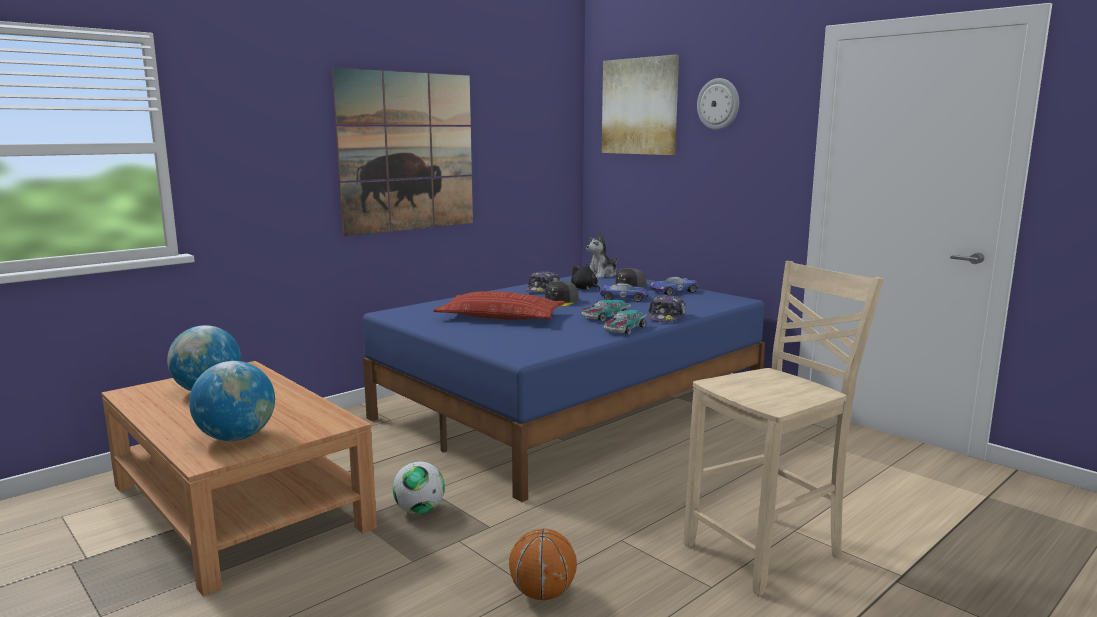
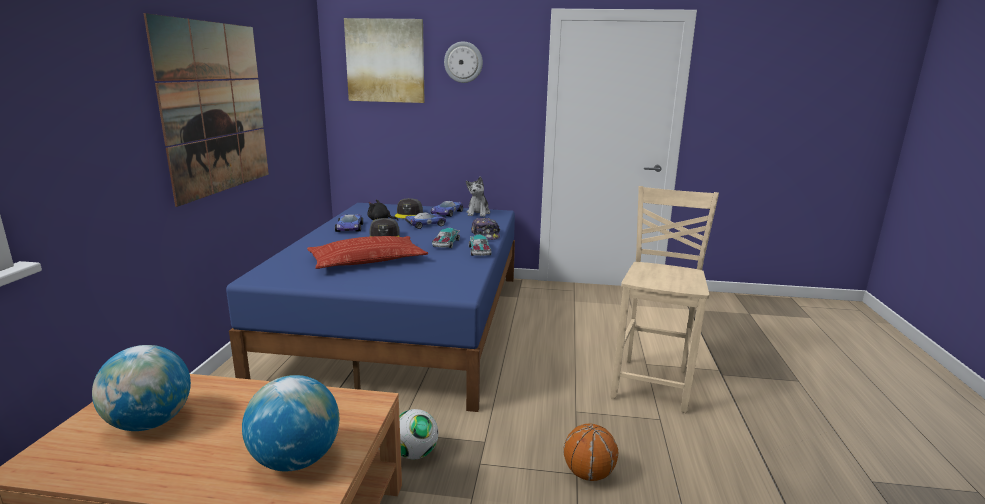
camera: 40 degrees left, 5 degrees up
(543, 290) = (349, 228): cap -> toy car
(602, 275) = (368, 206): plush toy -> plush toy (478, 213)

